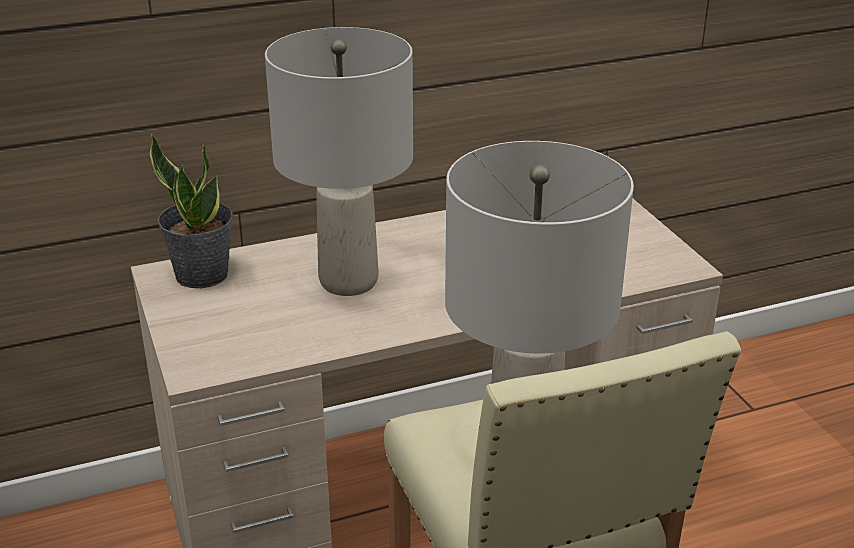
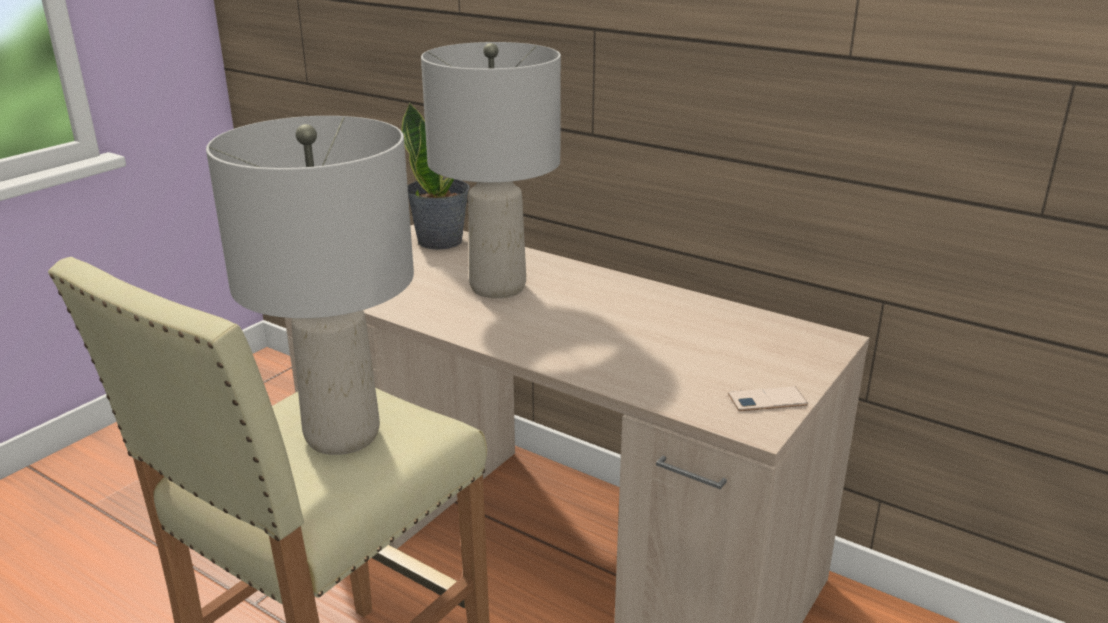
camera: 55 degrees right, 5 degrees down
(657, 248) = (767, 400): none -> phone

